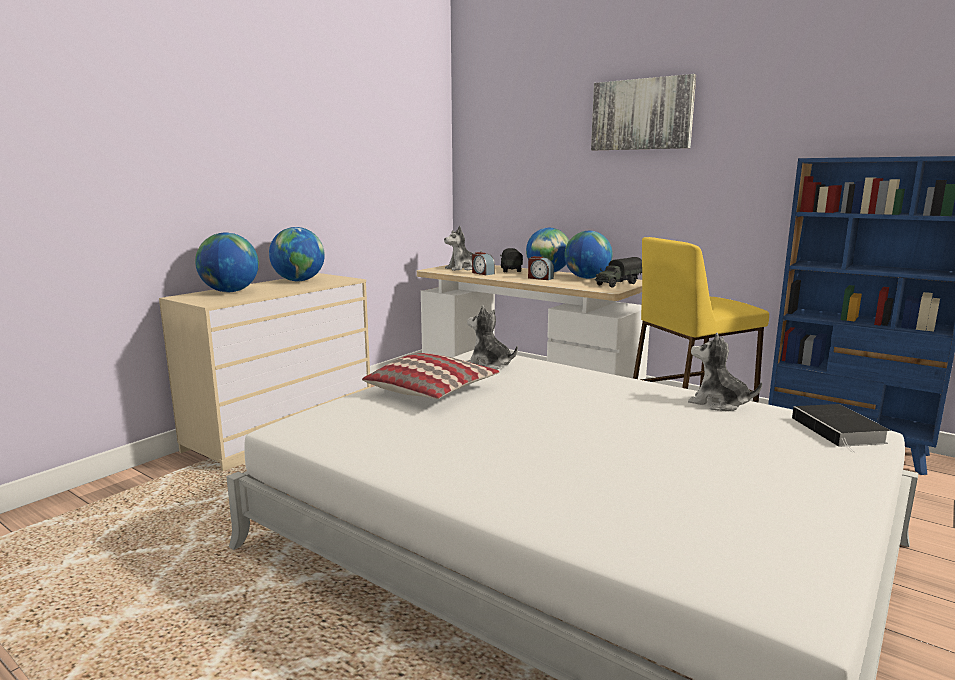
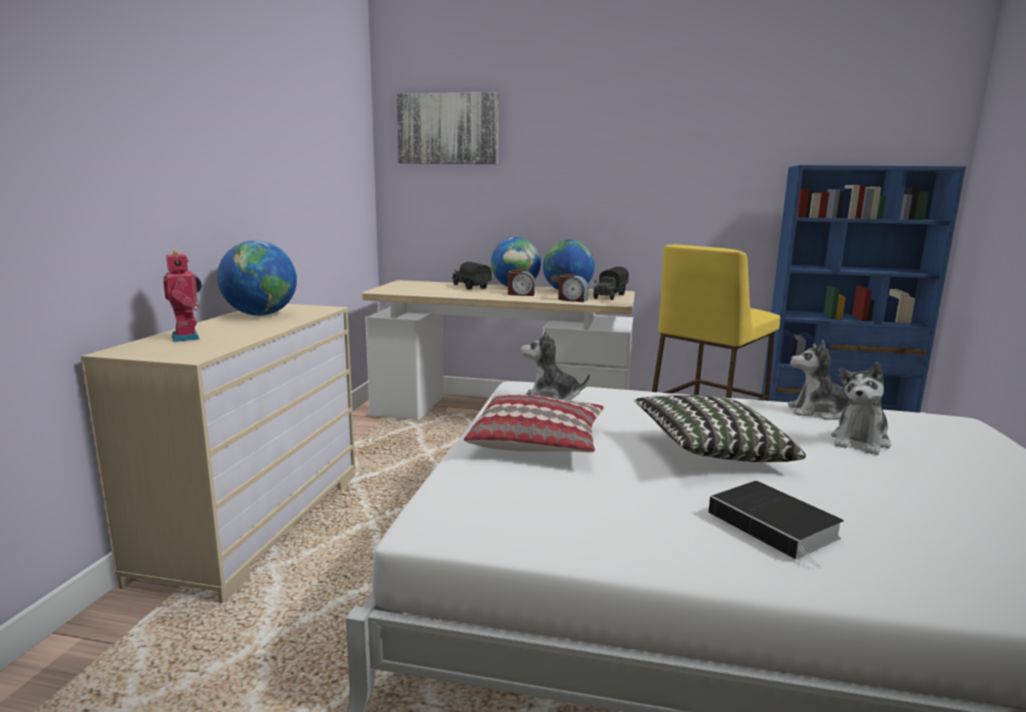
camera: 25 degrees left, 0 degrees up
(230, 292) = (188, 337): globe -> toy robot
(462, 268) = (413, 288): plush toy -> plush toy (860, 442)
(482, 273) = (447, 292): alarm clock -> alarm clock (572, 300)
(550, 416) = (710, 452): none -> pillow
(642, 114) = (615, 115): picture -> picture (448, 129)
(840, 431) = (947, 425): book -> book (776, 526)

